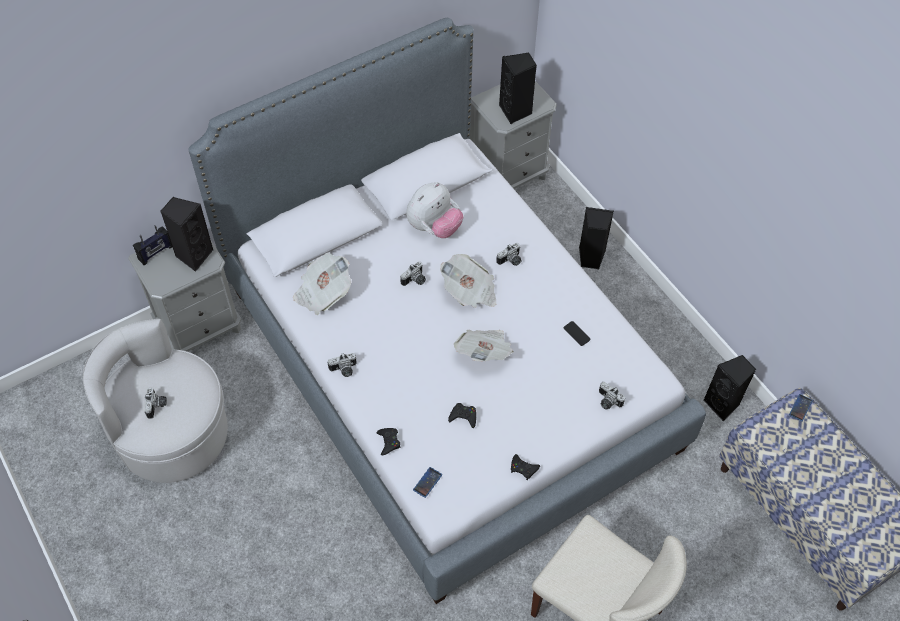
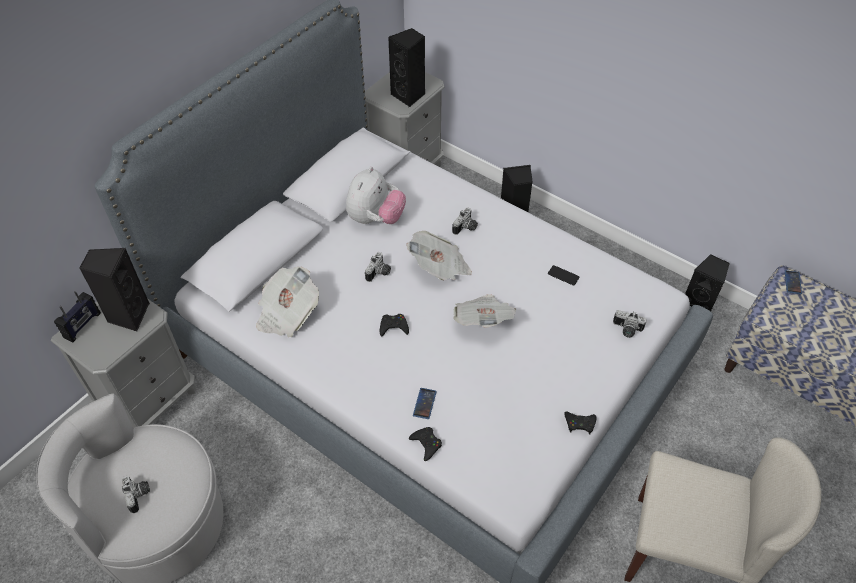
camera: 20 degrees left, 5 degrees down
(344, 370) = (344, 385): camera -> none
(427, 482) = (488, 473): phone -> phone (424, 403)
(463, 416) = (493, 391): black game controller -> black game controller (393, 327)

